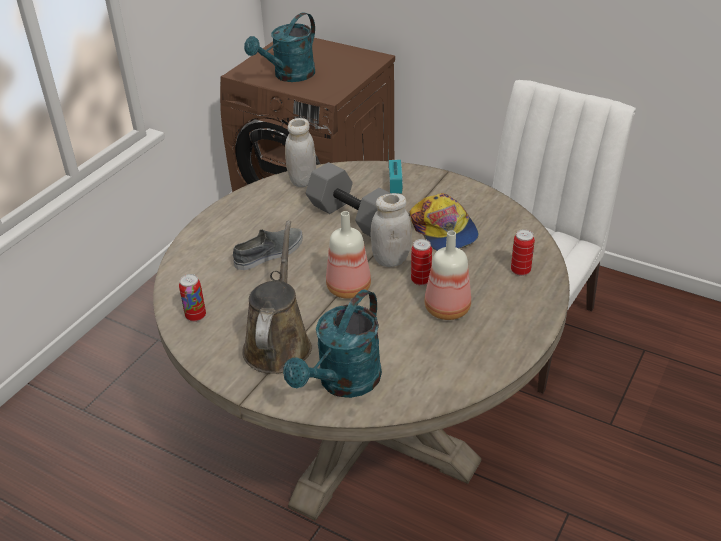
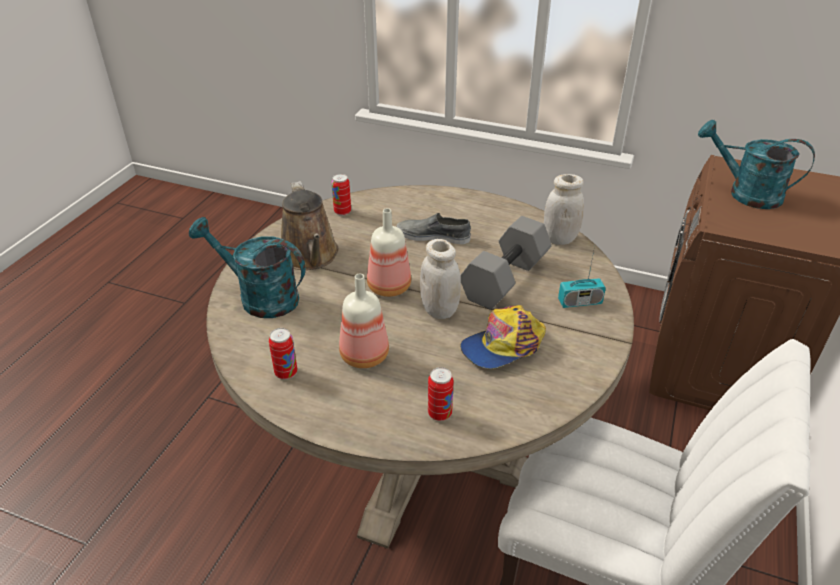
camera: 80 degrees right, 0 degrees up
(270, 253) = (433, 235): grey shoe -> grey shoe turned 150 degrees clockwise
(278, 343) = (310, 256): brown watering can -> brown watering can turned 75 degrees clockwise
(421, 280) = (408, 333): can -> can (286, 373)

